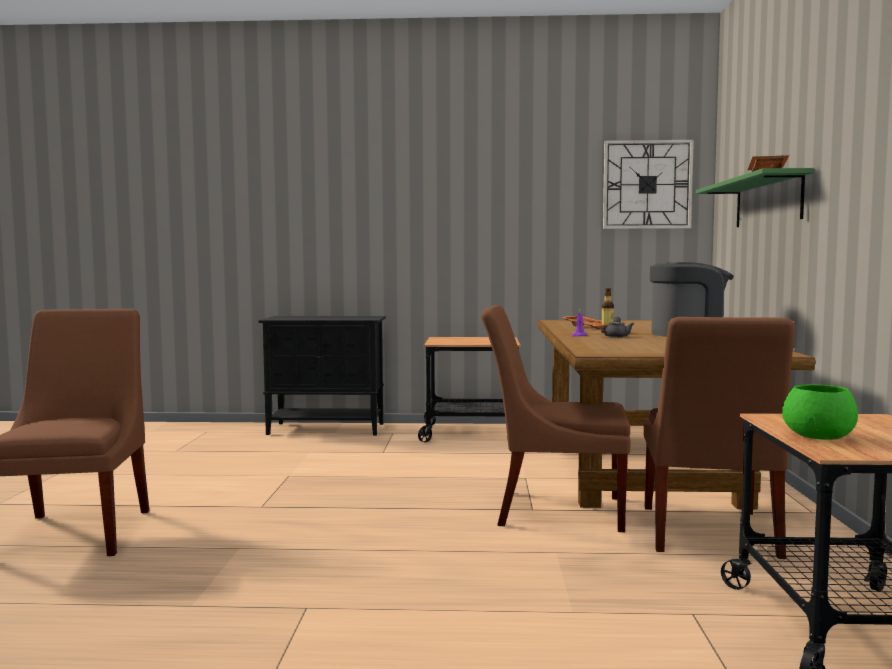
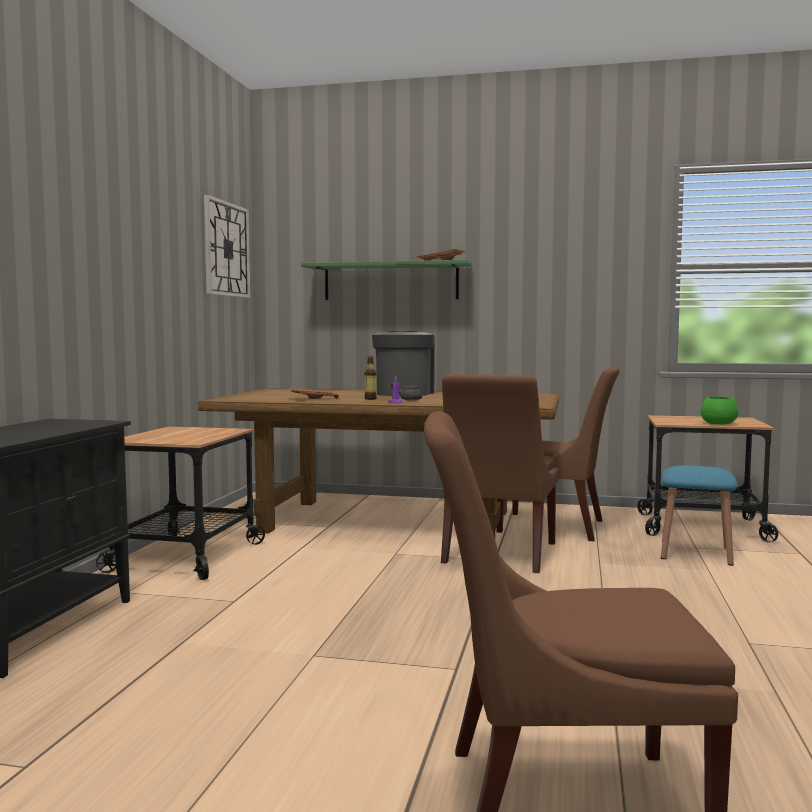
camera: 80 degrees left, 0 degrees up
(658, 610) = (695, 553): none -> blue stool

